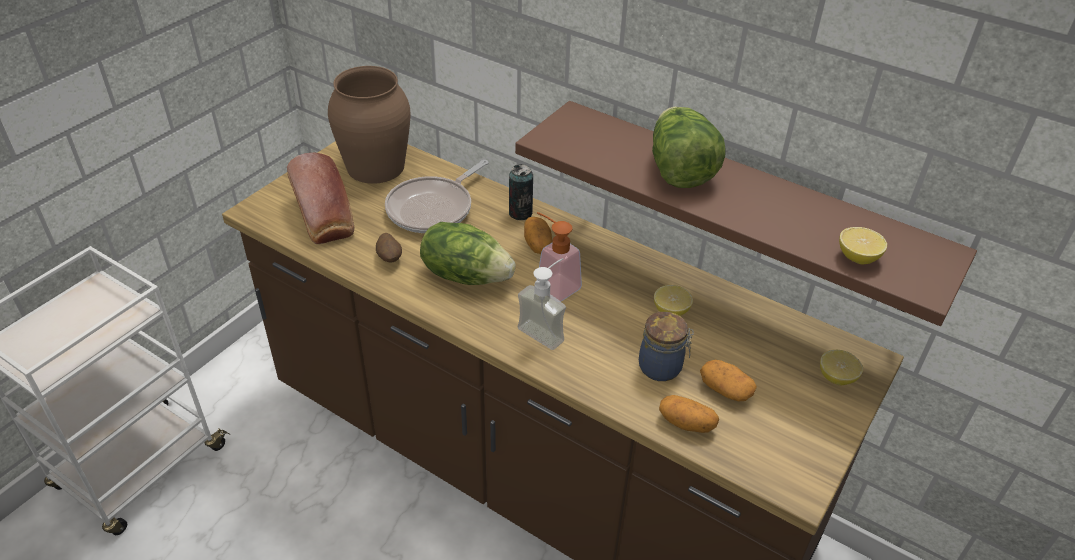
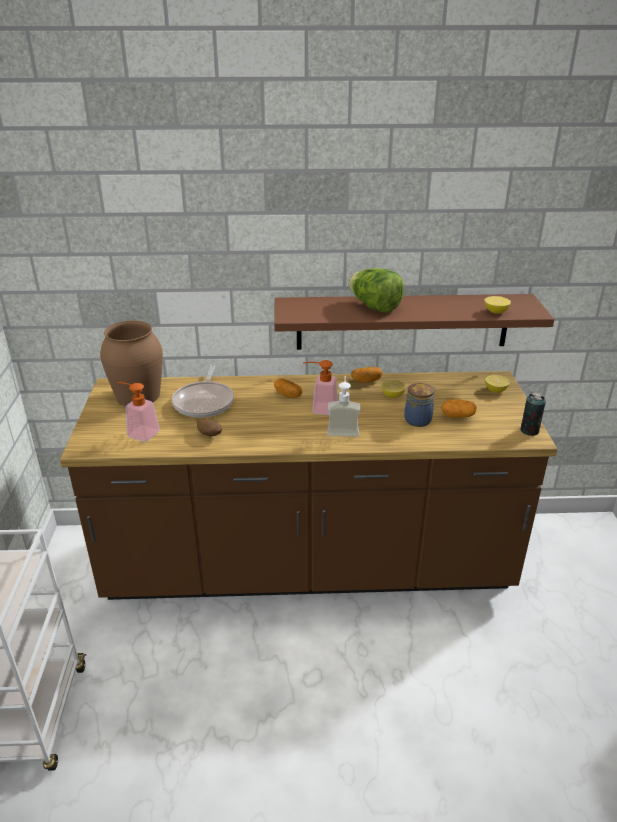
camera: 35 degrees left, 10 degrees down
(324, 217) = (139, 433): bread -> soap dispenser
(466, 275) = (266, 424): lettuce -> none
(520, 213) = (259, 385): can -> can (529, 431)
(686, 423) = (458, 437): potato -> potato (366, 381)

